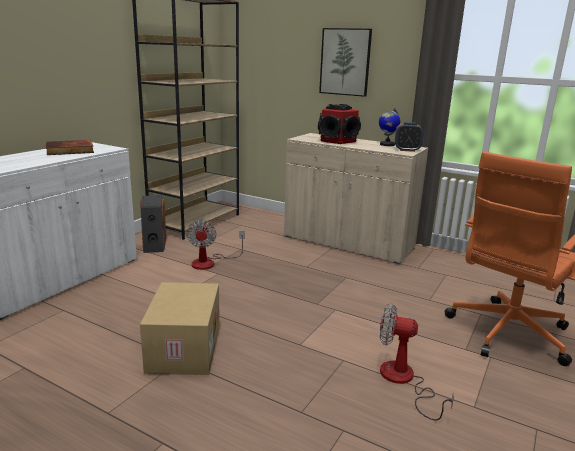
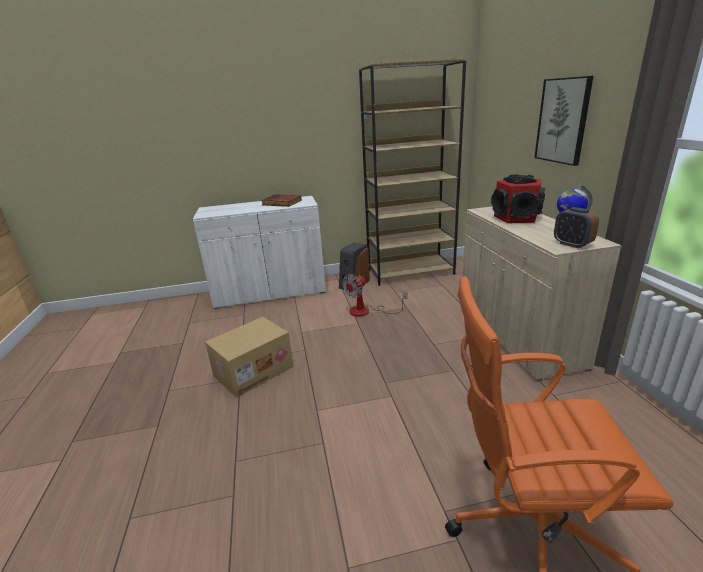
camera: 50 degrees right, 5 degrees up
(403, 381) = (334, 494): fan -> none

